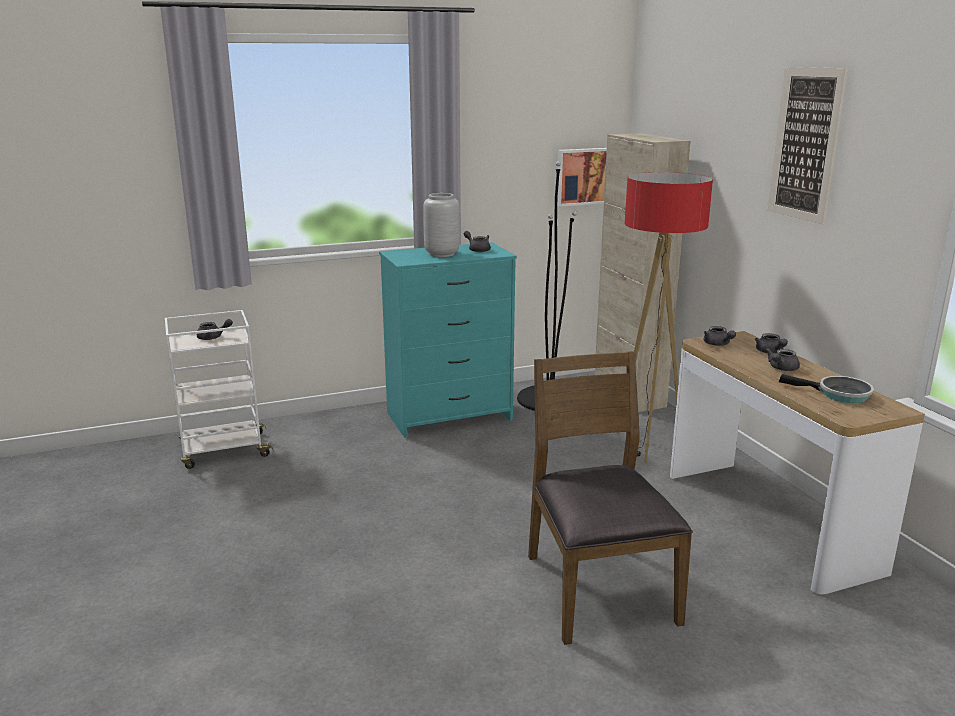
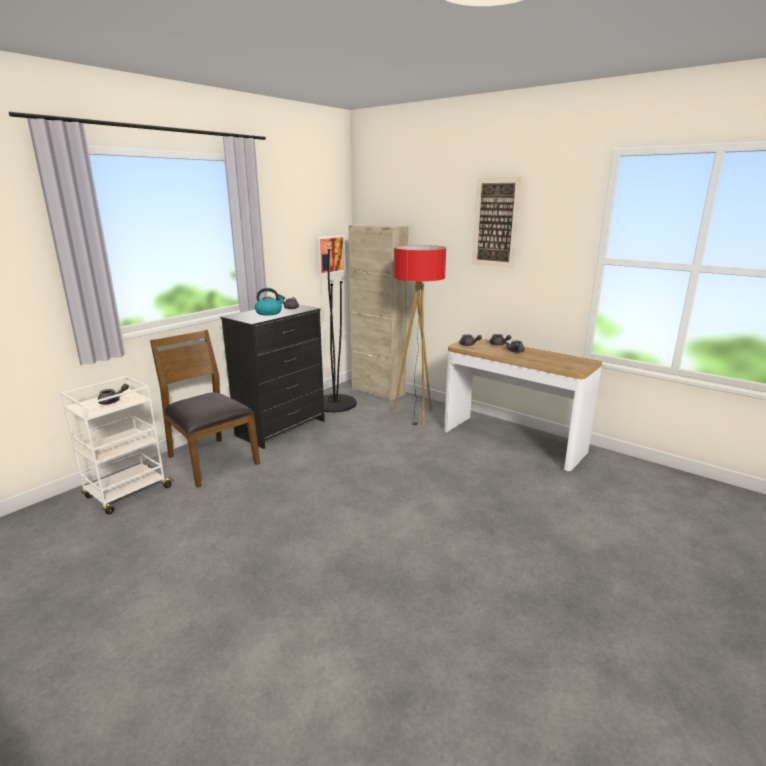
camera: 30 degrees left, 0 degrees up
(441, 254) = (269, 313): grey vase -> kettle
(449, 417) = (281, 428): turquoise dresser -> black dresser
(597, 588) = (467, 503): brown chair -> brown chair (211, 460)
(839, 394) = (557, 359): frying pan -> none

